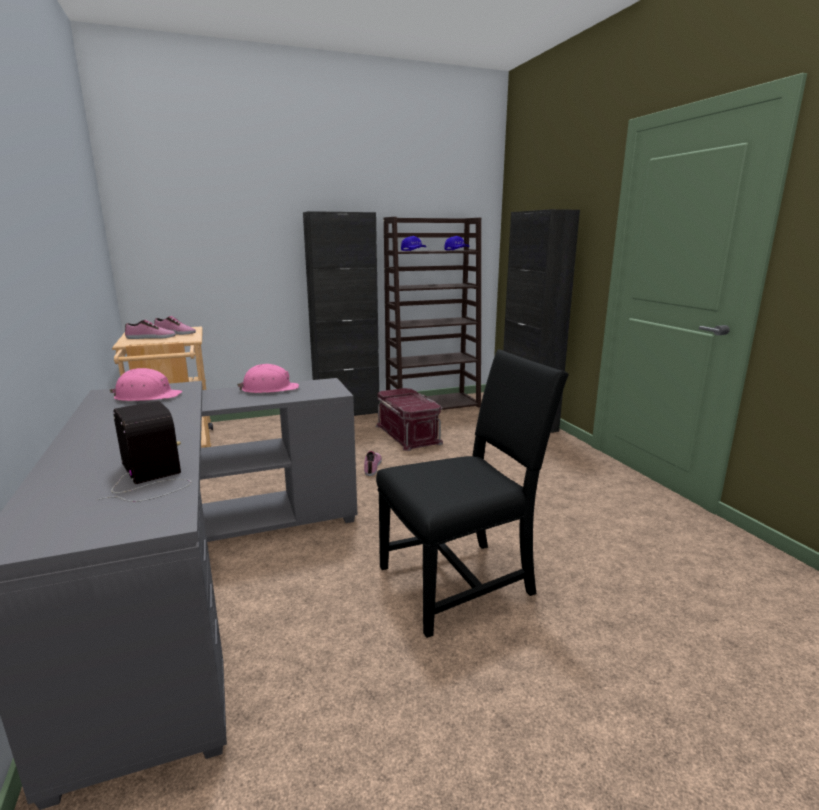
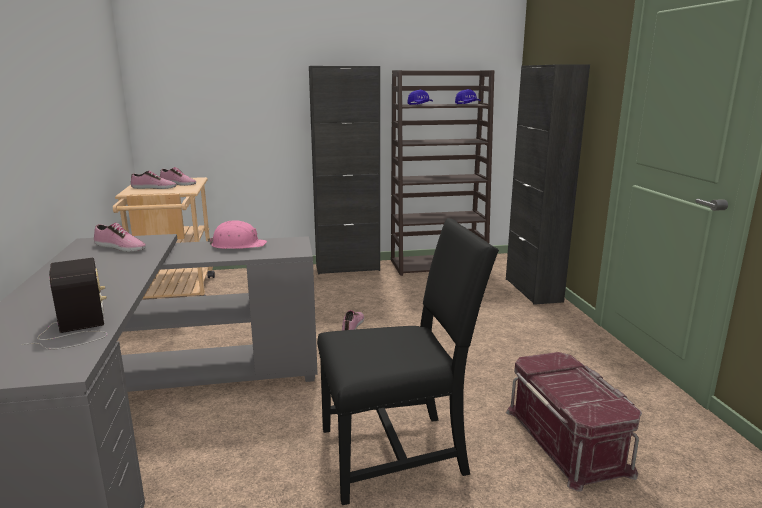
camera: 10 degrees right, 0 degrees up
(147, 396) = (120, 247): pink hard hat -> shoe
(409, 434) = (402, 294): red storage box -> red storage box (568, 440)

